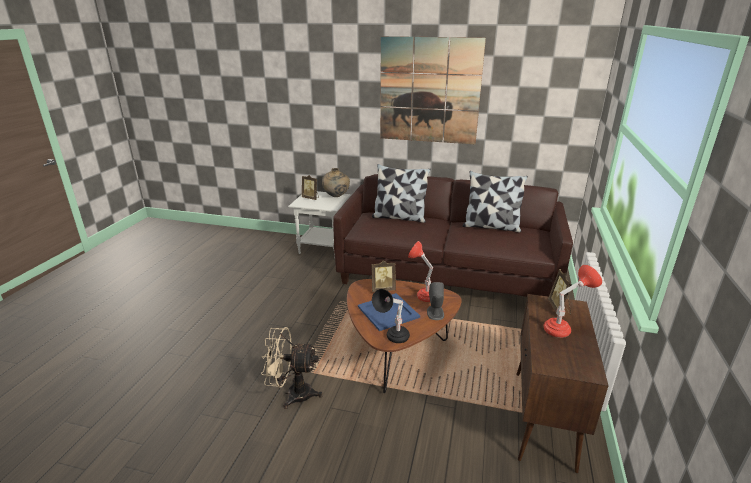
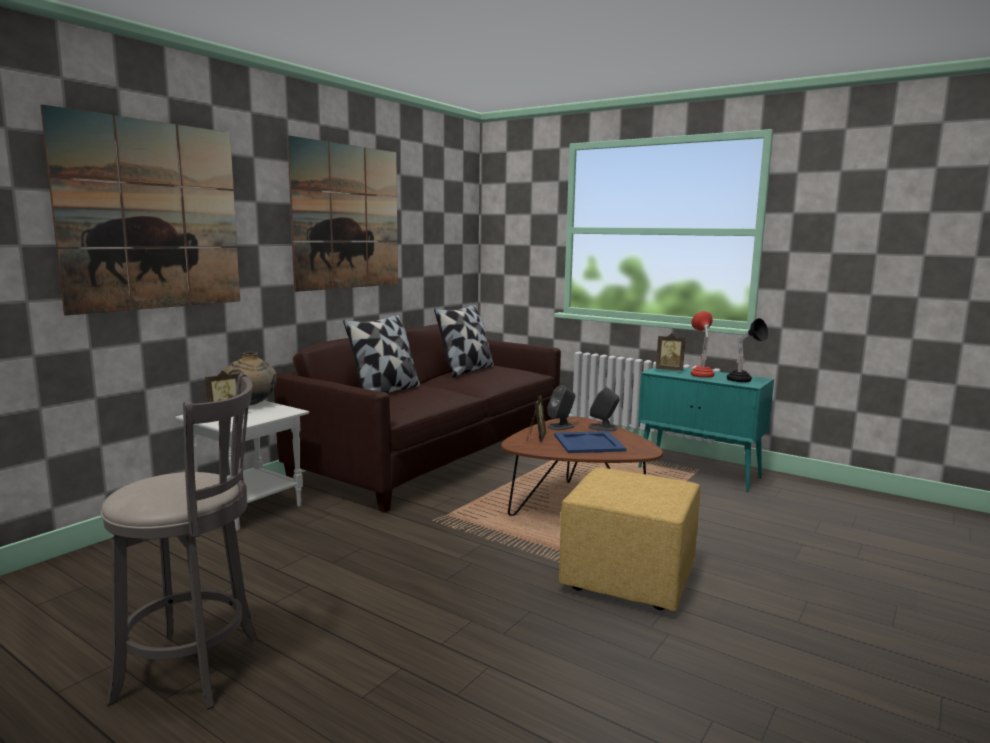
camera: 70 degrees left, 15 degrees down
(183, 287) = (195, 669): none -> grey stool
(293, 394) = (629, 579): beige fan -> yellow ottoman
(297, 89) = (152, 216): none -> picture
(393, 339) = (645, 448): black table lamp -> black table lamp (744, 381)
(422, 294) = (561, 426): red table lamp -> grey speaker
(543, 419) = (700, 472): brown cabinet -> turquoise cabinet

